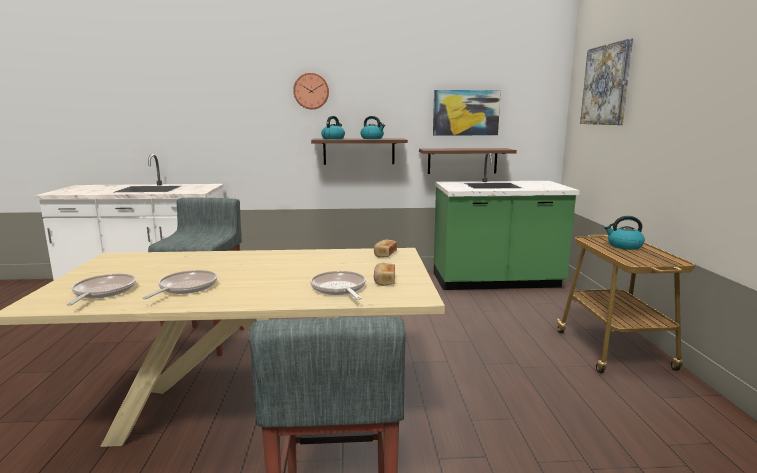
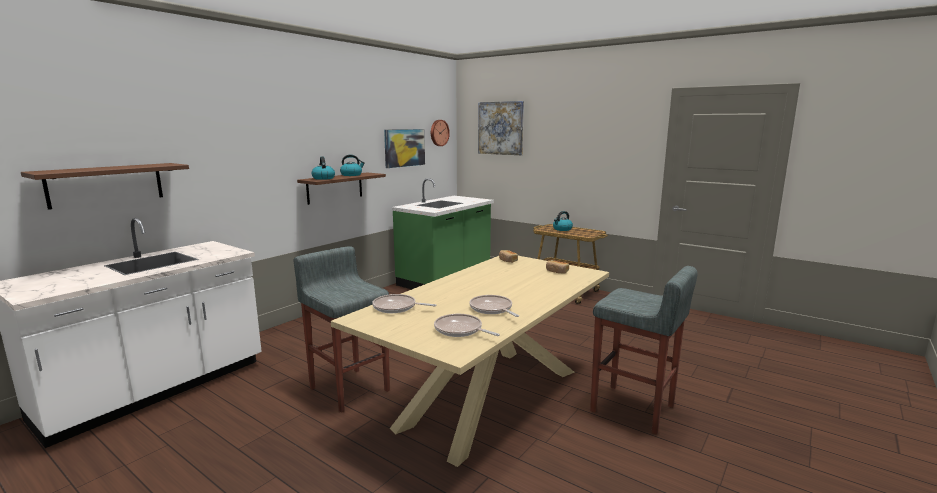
camera: 50 degrees left, 0 degrees up
(311, 91) = (292, 132): wall clock -> wall clock (438, 133)
(339, 289) = (555, 281): frying pan -> frying pan (397, 307)
(462, 161) = (405, 187): brown shelf -> brown shelf (106, 185)

